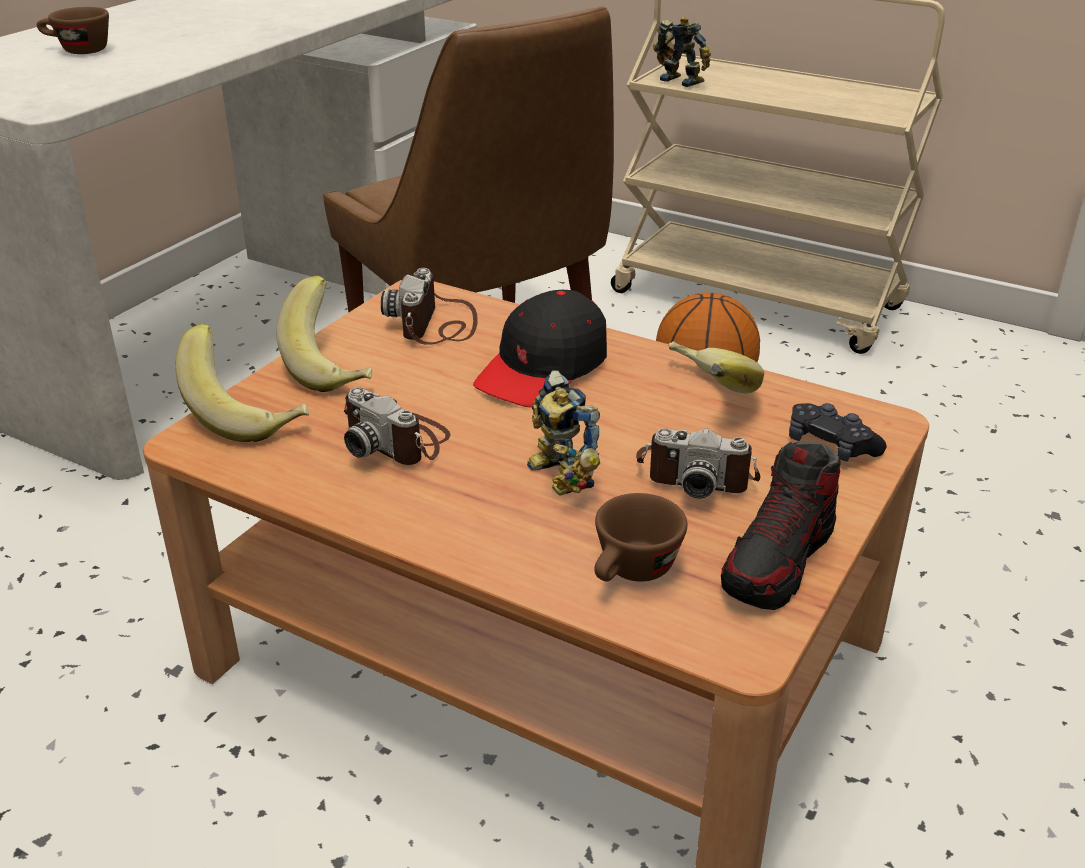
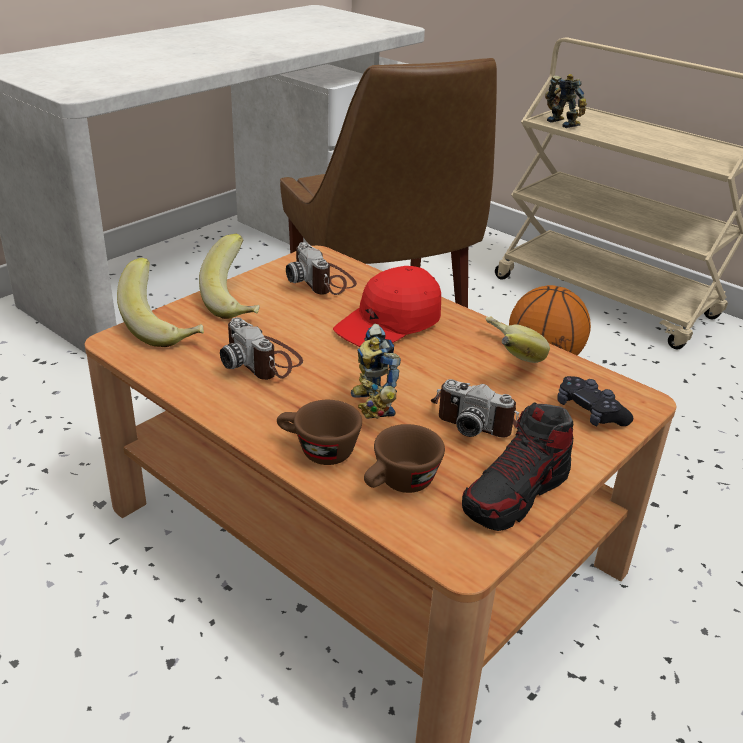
camera: 10 degrees right, 0 degrees up
(77, 50) = (117, 57): brown cup -> brown cup (317, 451)
(437, 324) = (323, 281): camera -> camera turned 45 degrees counterclockwise
(543, 369) = (389, 323): black cap -> red cap

